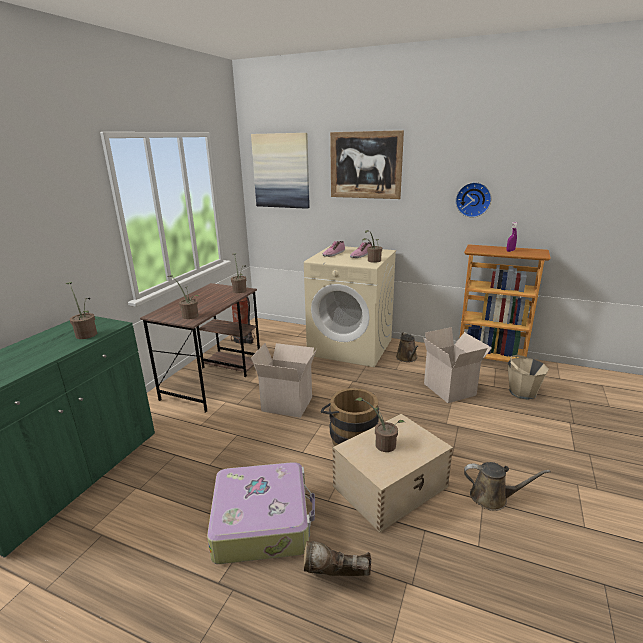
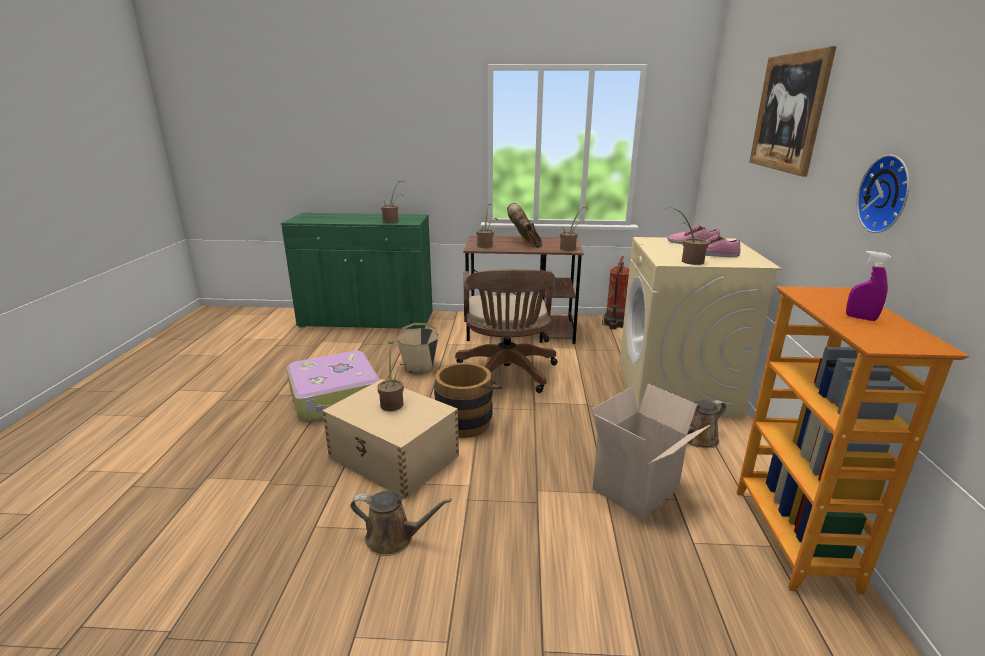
camera: 70 degrees right, 0 degrees up
(281, 171) = (728, 119): picture -> none
(288, 403) = (507, 374): cardboard box -> brown office chair
(335, 579) = (277, 442): brown boot -> brown boot (525, 243)
(492, 497) = (394, 538): brown watering can -> brown watering can turned 75 degrees counterclockwise
(522, 392) = (705, 585): beige bucket -> beige bucket (419, 367)

